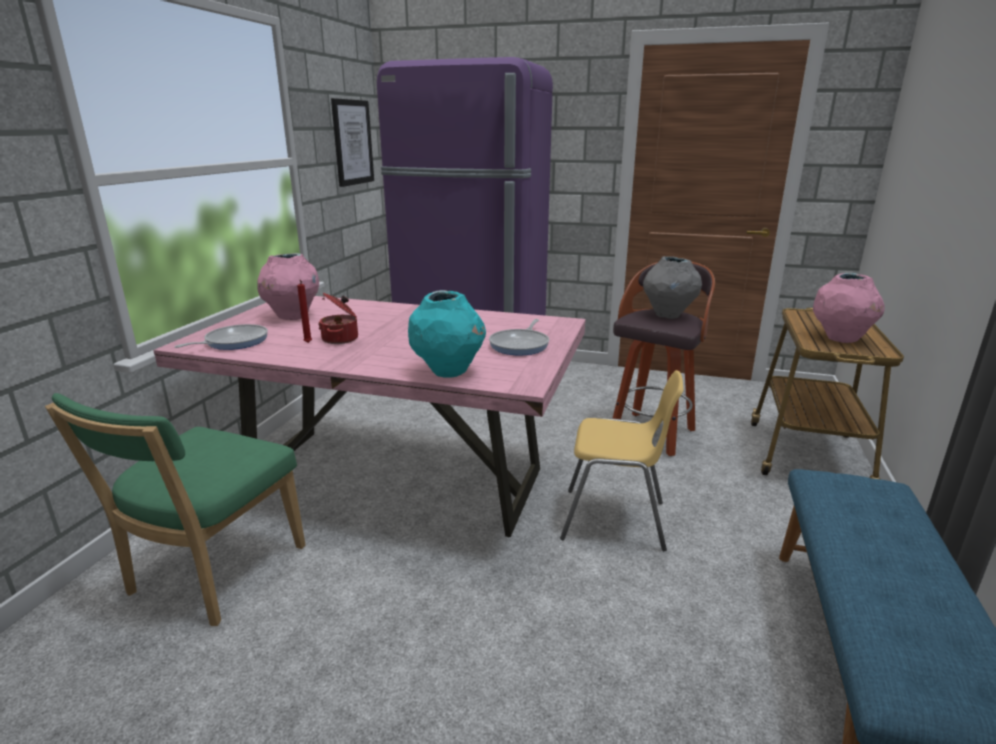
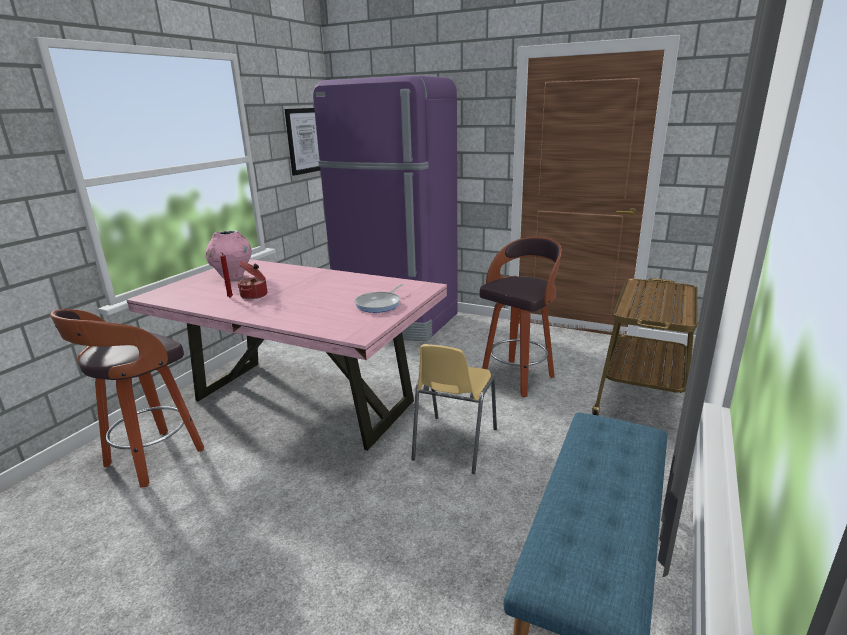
camera: 10 degrees right, 0 degrees up
(212, 574) = (153, 459): green chair -> stool
(233, 342) = (181, 295): frying pan -> none
(448, 372) = (311, 323): turquoise vase -> none
(615, 520) = (453, 444): yellow chair -> yellow chair turned 90 degrees clockwise
(668, 315) = (524, 282): grey vase -> none
(840, 339) = (655, 307): pink vase -> none

